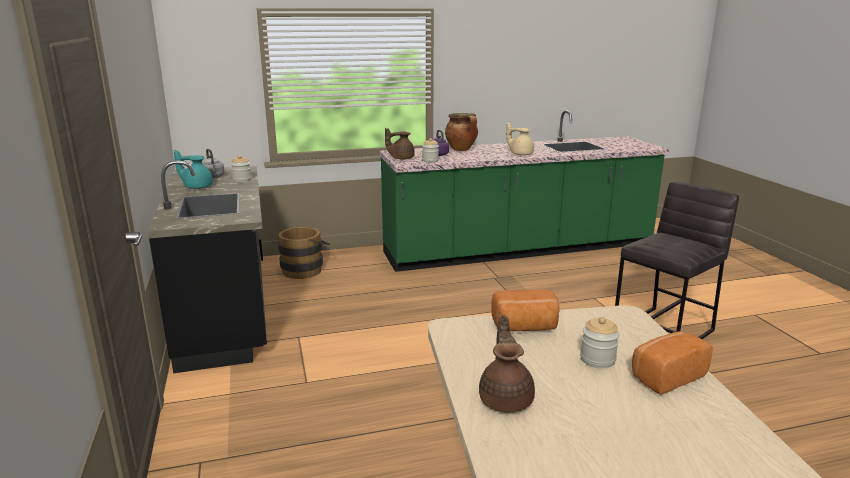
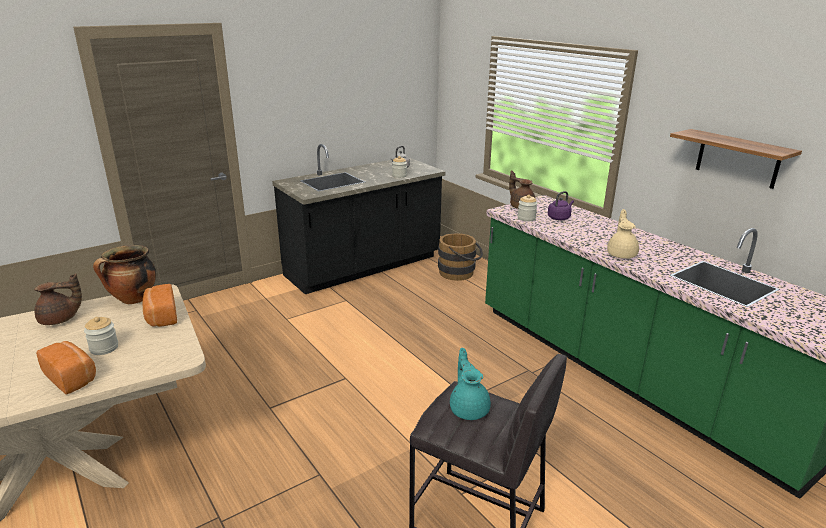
camera: 70 degrees right, 5 degrees up
(197, 186) = (372, 170): turquoise teapot -> turquoise teapot (469, 408)
(462, 149) = (598, 224): cooking pot -> cooking pot (133, 299)
(521, 74) = (737, 159): none -> shelf

